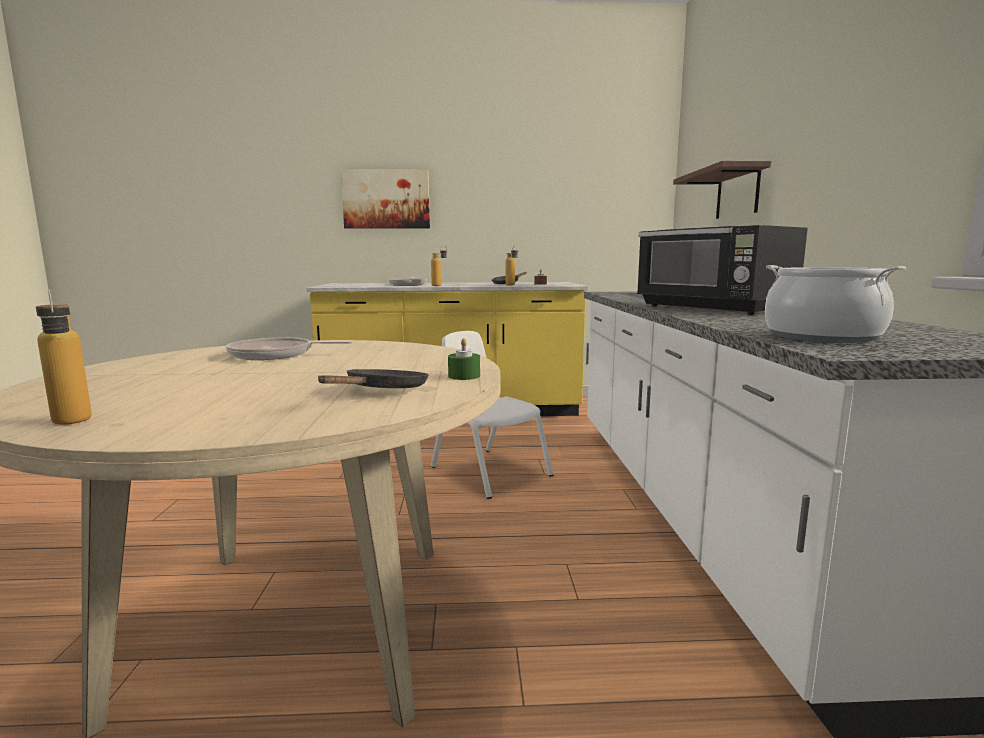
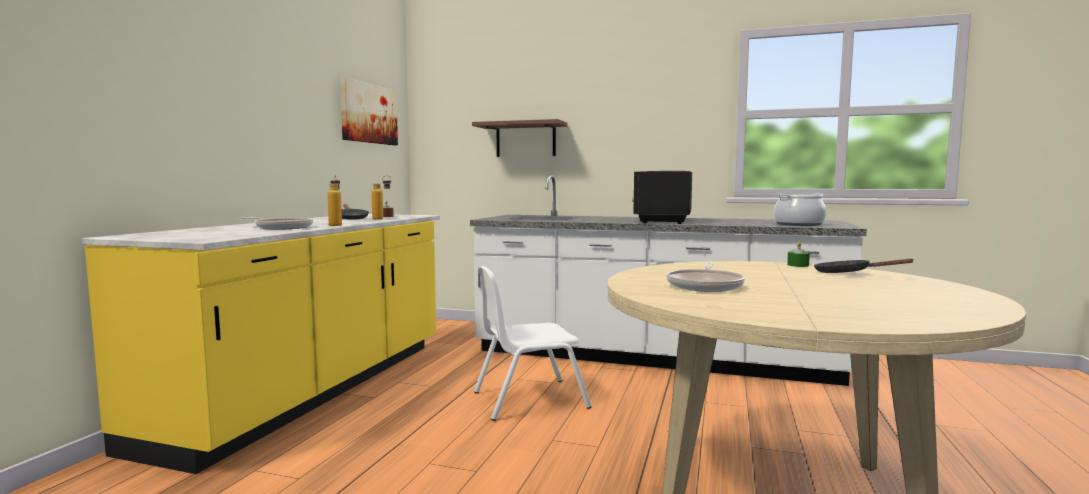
camera: 70 degrees left, 5 degrees down
(72, 424) = (977, 308): bottle -> none
(386, 199) = (163, 97): picture -> picture (368, 113)
(713, 309) = (662, 221): black microwave -> black microwave turned 120 degrees clockwise

